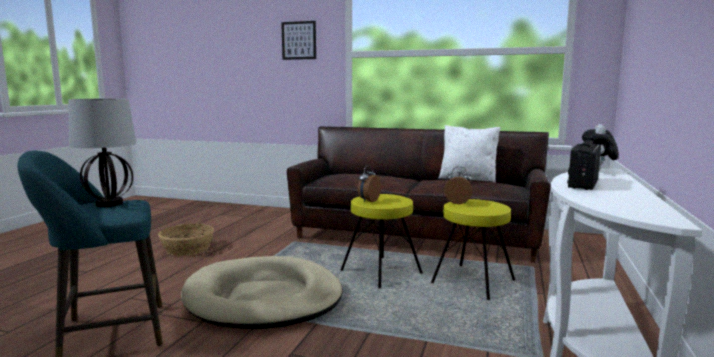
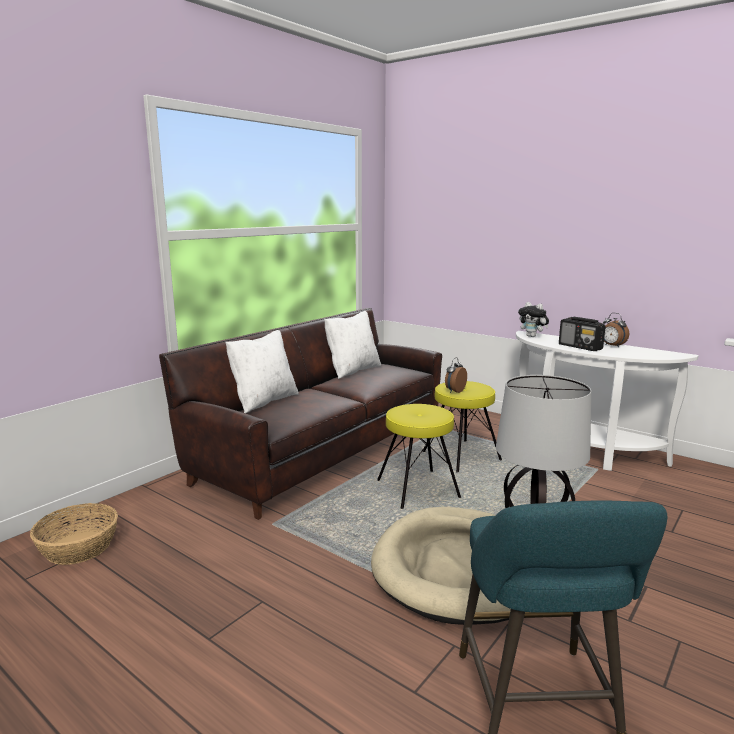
camera: 70 degrees left, 5 degrees up
(188, 249) = (216, 627): basket -> basket (78, 547)
(299, 40) = (76, 212): picture -> none
(361, 173) = (264, 401): none -> white pillow
(368, 201) = (426, 418): alarm clock -> alarm clock (612, 346)

